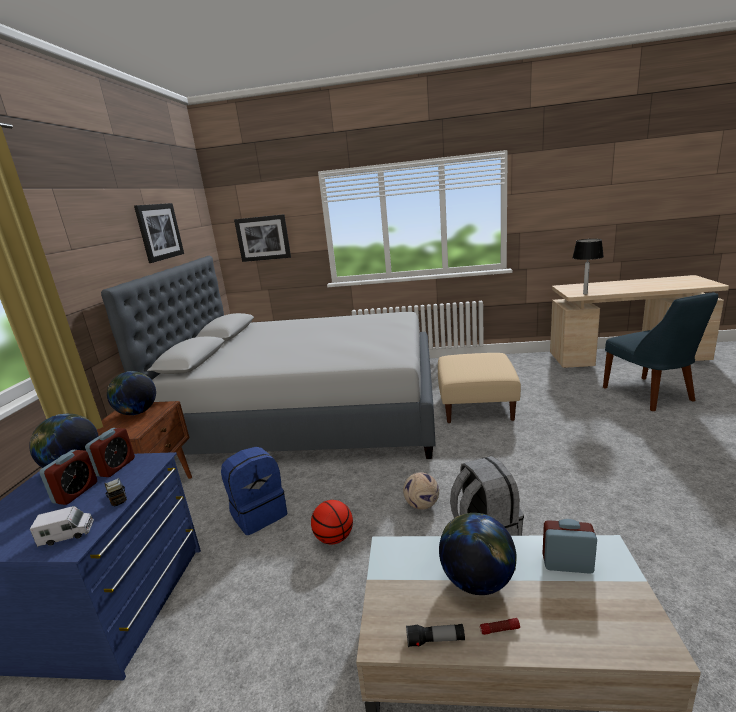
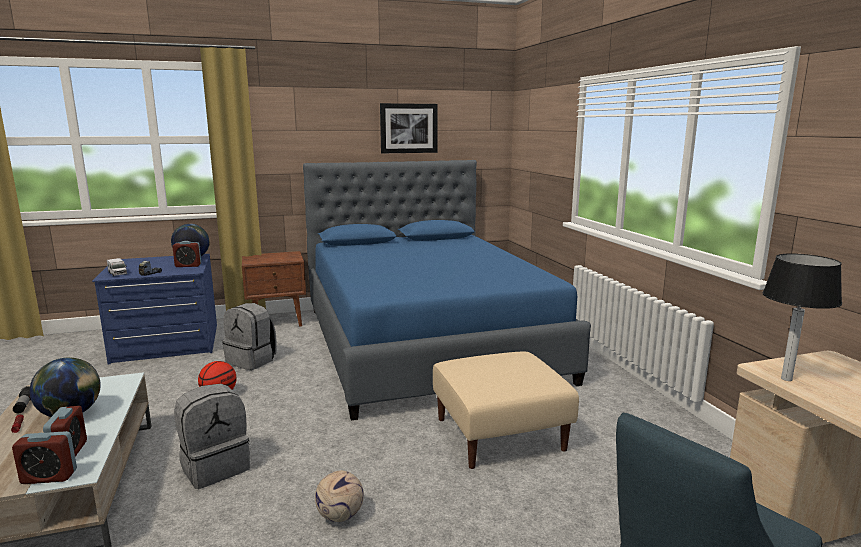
camera: 65 degrees right, 5 degrees down
(76, 492) = (161, 265): alarm clock -> alarm clock (49, 477)
(138, 412) = (282, 257): globe -> none
(259, 514) = (252, 360): blue backpack -> grey backpack
(263, 238) = (536, 152): picture -> none
(311, 412) = (426, 342): grey bed -> blue bed
(422, 505) = (263, 427): football -> football (339, 516)

